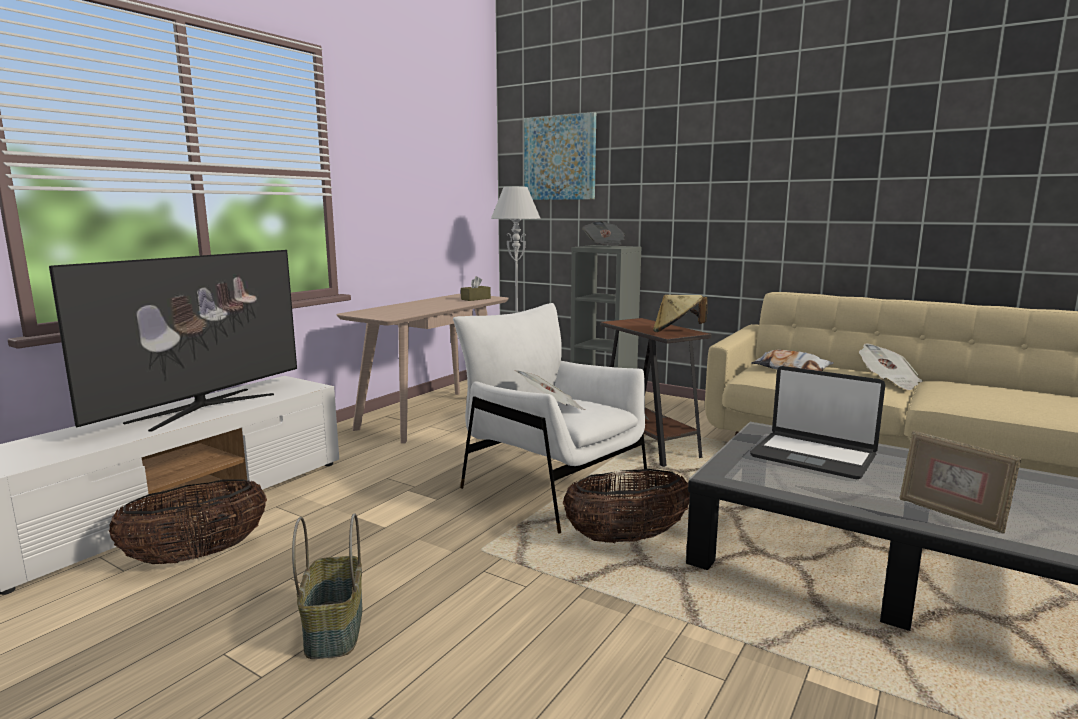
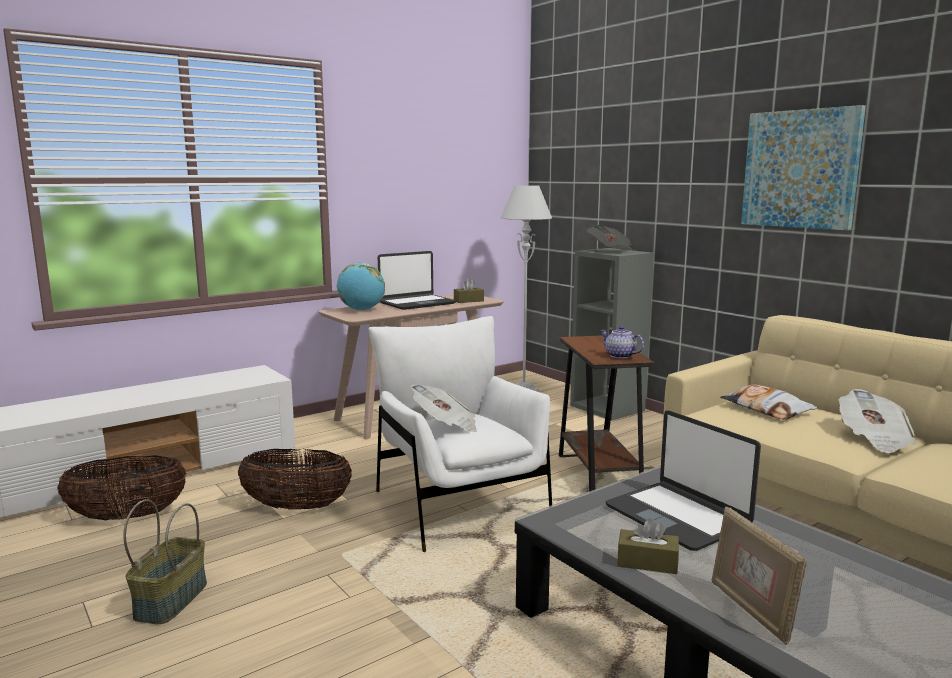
camera: 20 degrees right, 0 degrees up
(202, 408) = (170, 390): television -> none
(382, 311) = (361, 310): none -> globe
(428, 303) = (417, 303): none -> laptop
(560, 158) = (582, 153): picture -> picture (800, 169)
(626, 538) = (483, 569): basket -> basket (296, 507)
(677, 331) = (619, 356): beige hat -> teapot
(835, 493) = (647, 562): none -> brown tissue box

